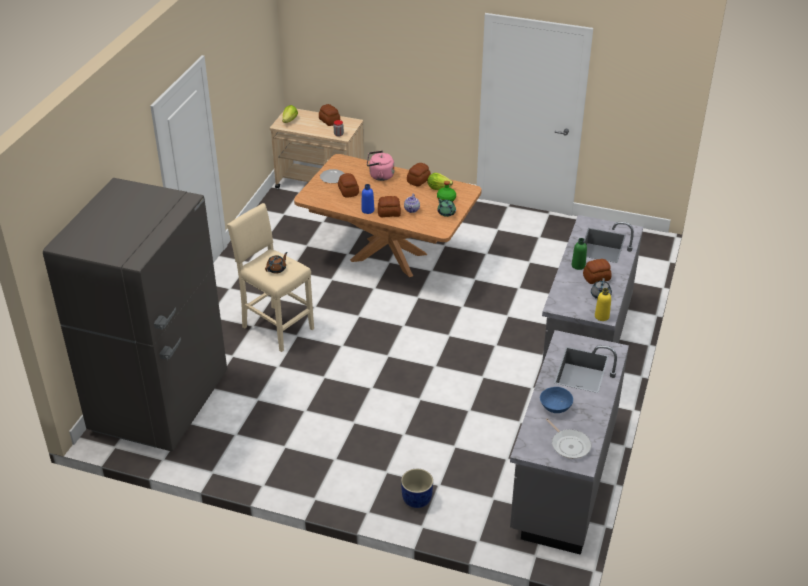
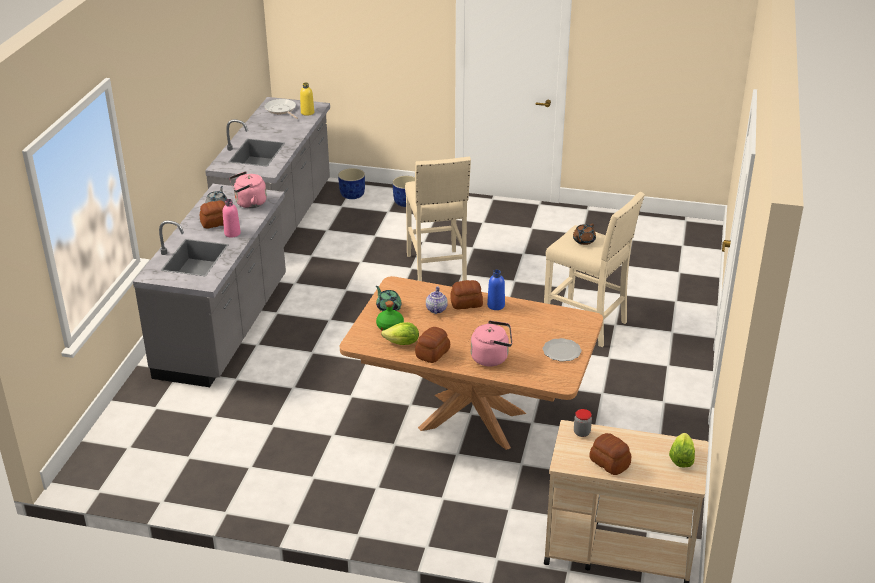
camera: 175 degrees right, 5 degrees down
(160, 403) = (667, 251): grey fridge -> none
(348, 191) = (530, 331): bread -> none
(395, 395) = (436, 270): none -> beige stool
(481, 518) = (352, 194): none -> blue planter
(555, 407) = (287, 128): blue bowl -> none
(572, 298) = (249, 203): none -> pink kettle
(578, 266) = (232, 233): green bottle -> pink bottle
(601, 316) = (223, 190): yellow bottle -> yellow bottle (307, 113)

